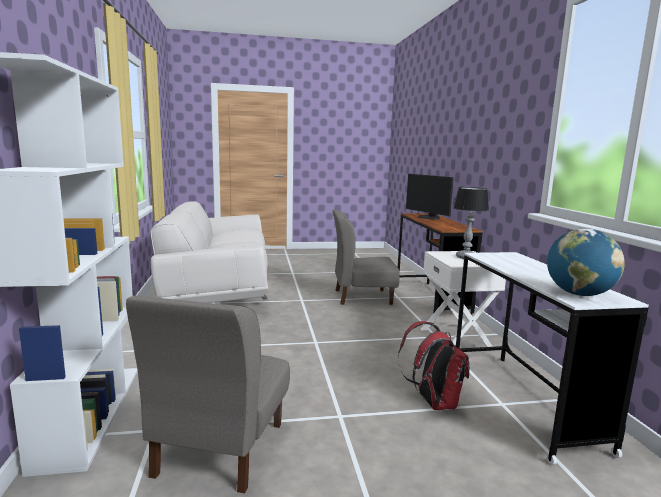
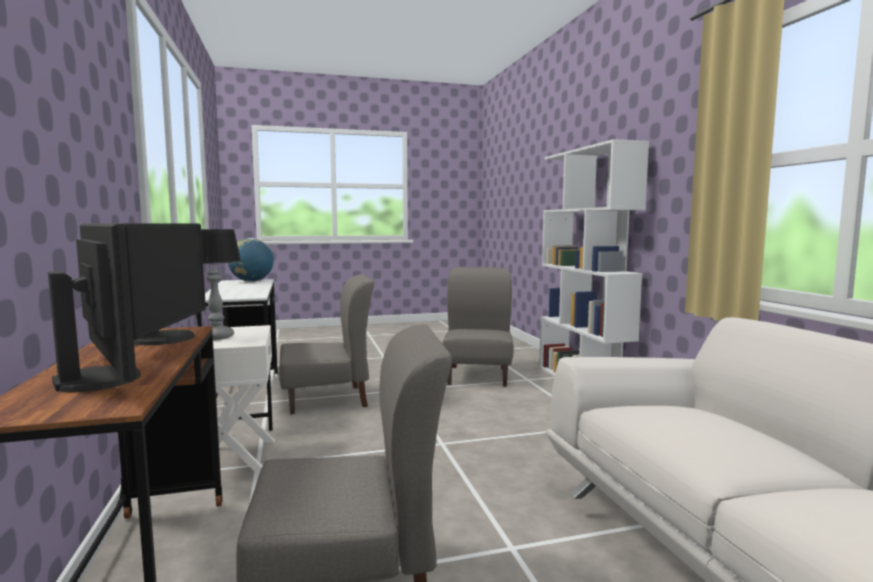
camera: 175 degrees right, 5 degrees down
(433, 402) = (327, 399): red backpack -> grey chair
(443, 226) = (166, 338): none -> monitor

